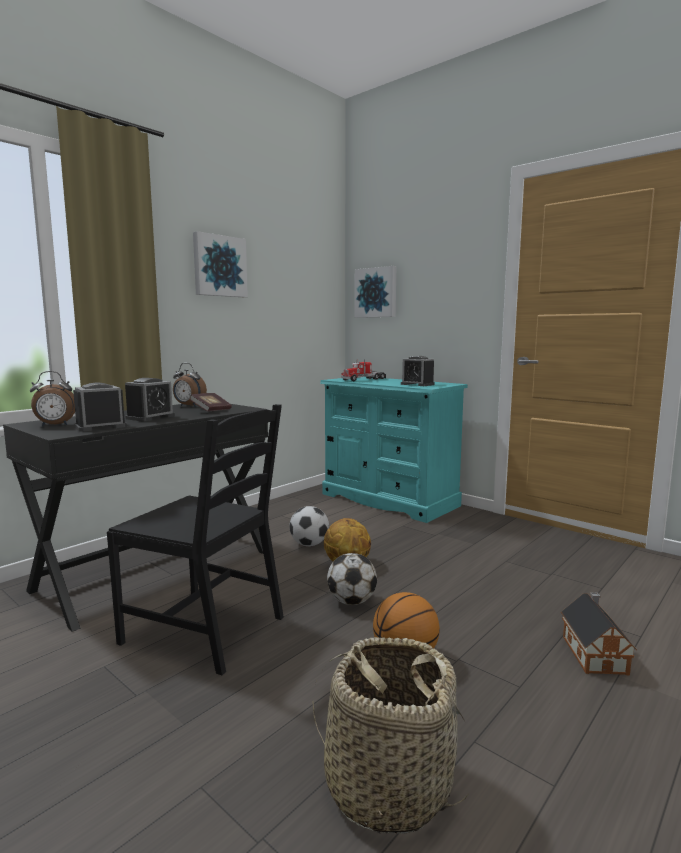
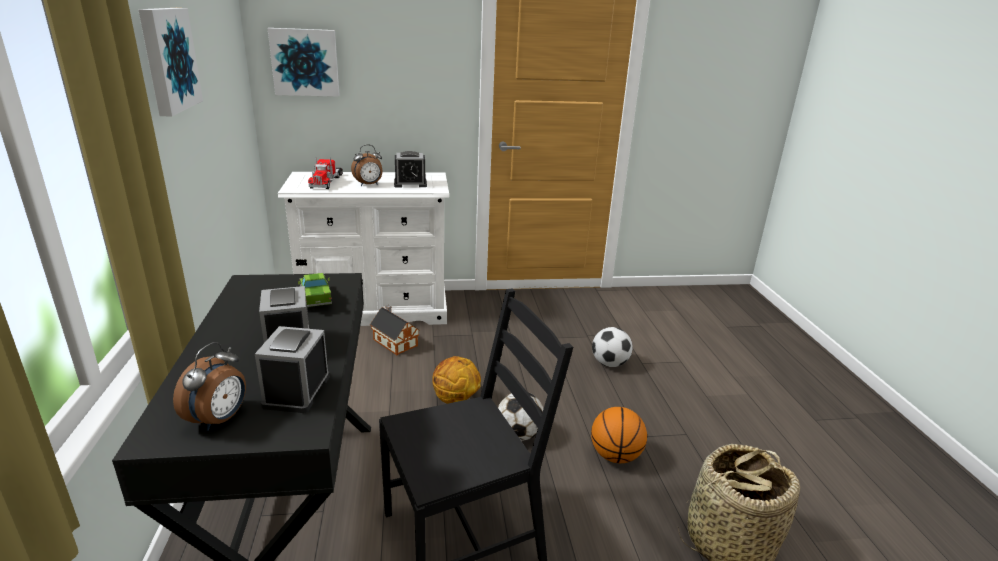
camera: 50 degrees left, 15 degrees up
(189, 406) = (251, 298): alarm clock -> alarm clock (369, 185)
(211, 411) = (316, 300): book -> green toy car
(309, 544) = (392, 397): football -> football (609, 363)
(389, 500) = (375, 309): turquoise dresser -> white dresser
(594, 653) = (681, 387): toy house -> toy house (394, 341)

